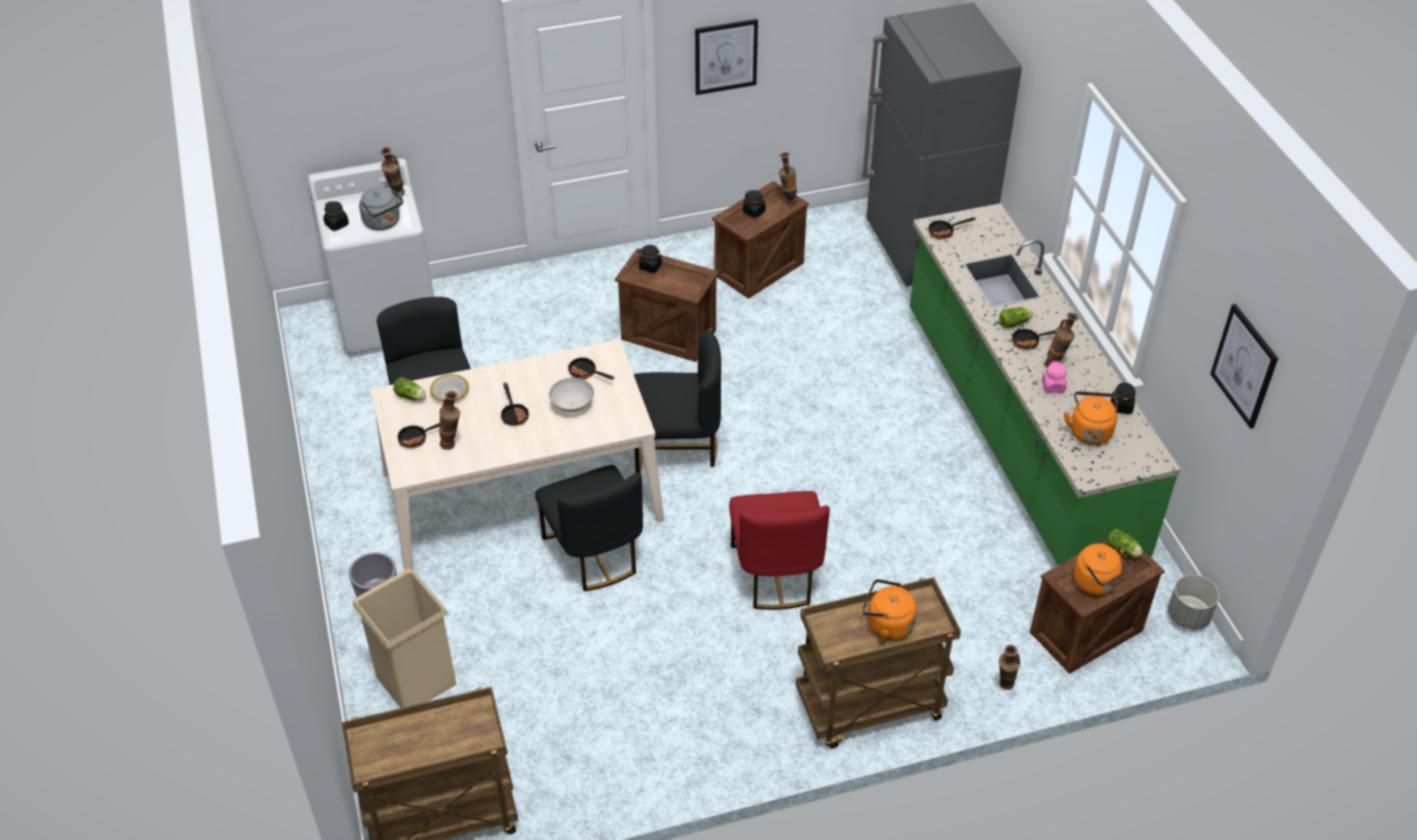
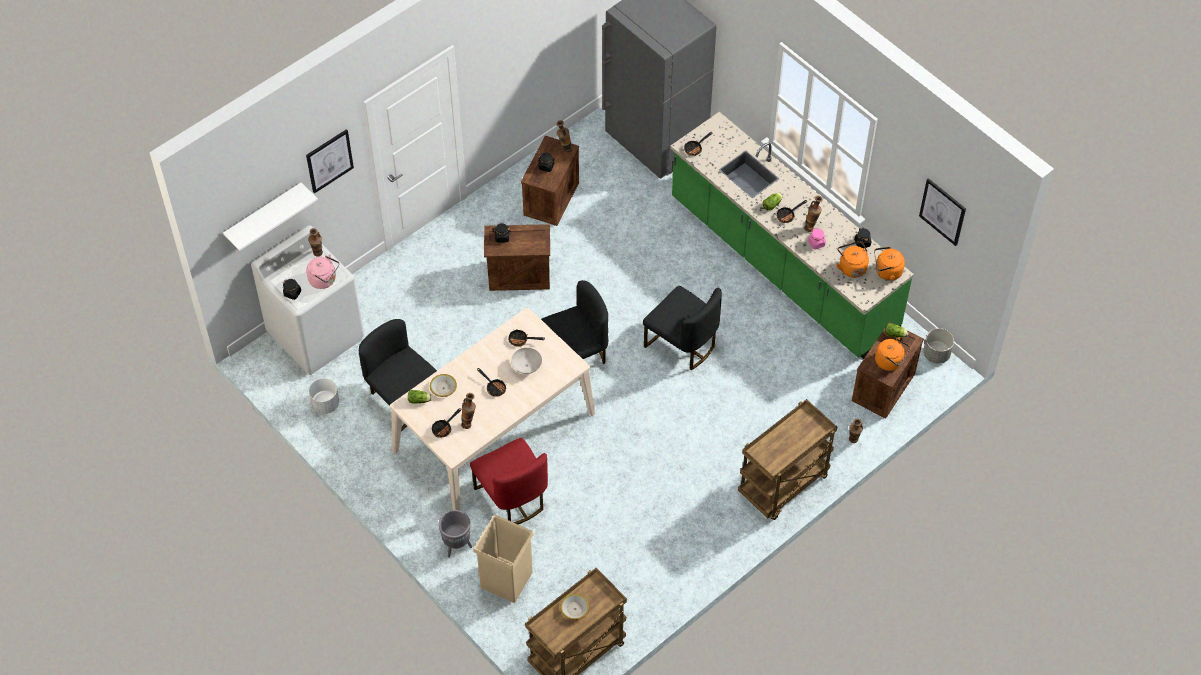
camera: 25 degrees left, 10 degrees up
(332, 109) = (264, 215): none -> white shelf
(344, 393) = (325, 404): none -> white planter
(383, 223) = (324, 280): grey kettle -> pink kettle
(427, 733) = (575, 609): none -> bowl
(594, 553) = (565, 453): black chair -> black chair (682, 344)
(725, 56) = (500, 69): picture -> picture (329, 160)
(776, 574) = (684, 422): red chair -> red chair (512, 497)
(886, 625) = (793, 439): orange kettle -> orange kettle (886, 272)

